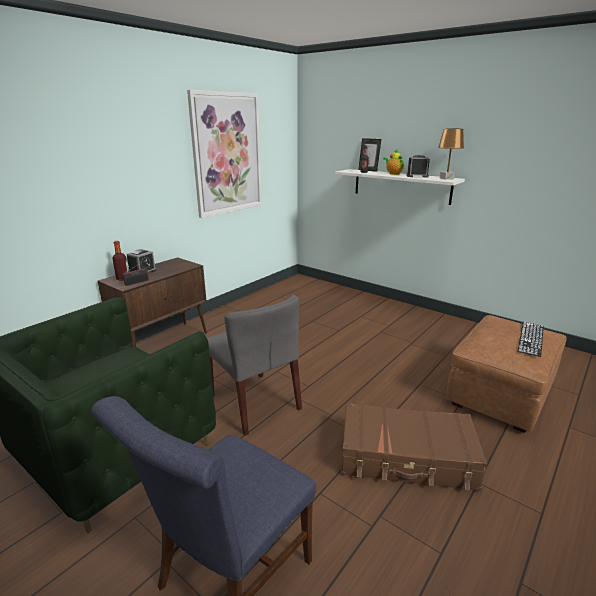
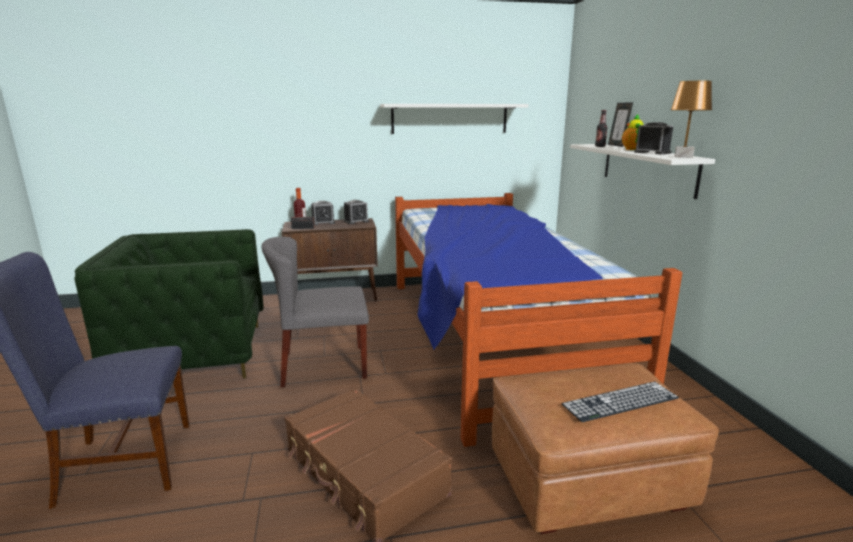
camera: 40 degrees right, 5 degrees down
(172, 263) = (356, 221): none -> alarm clock
(227, 154) = (449, 118): picture -> white shelf
(255, 402) = (323, 365): grey chair -> grey chair turned 75 degrees clockwise
(329, 331) = (490, 336): none -> bed

